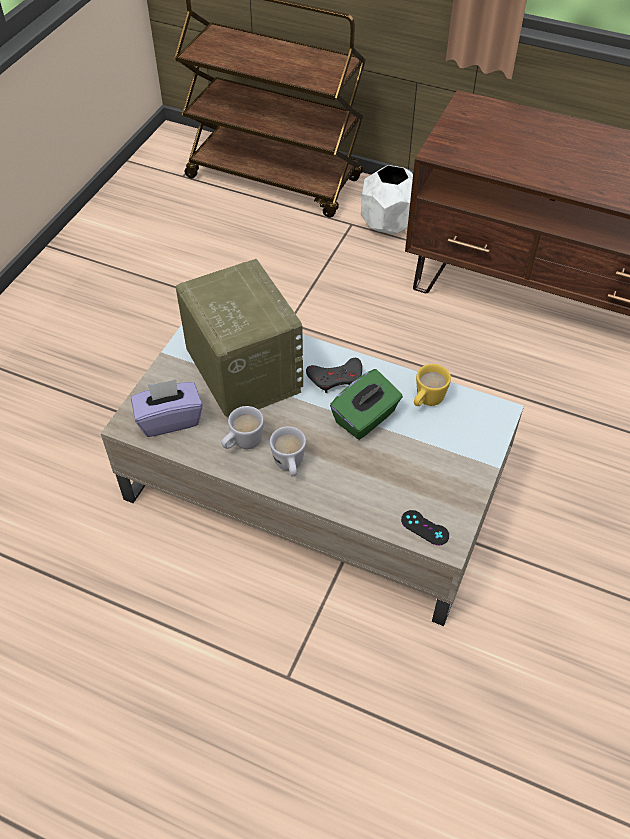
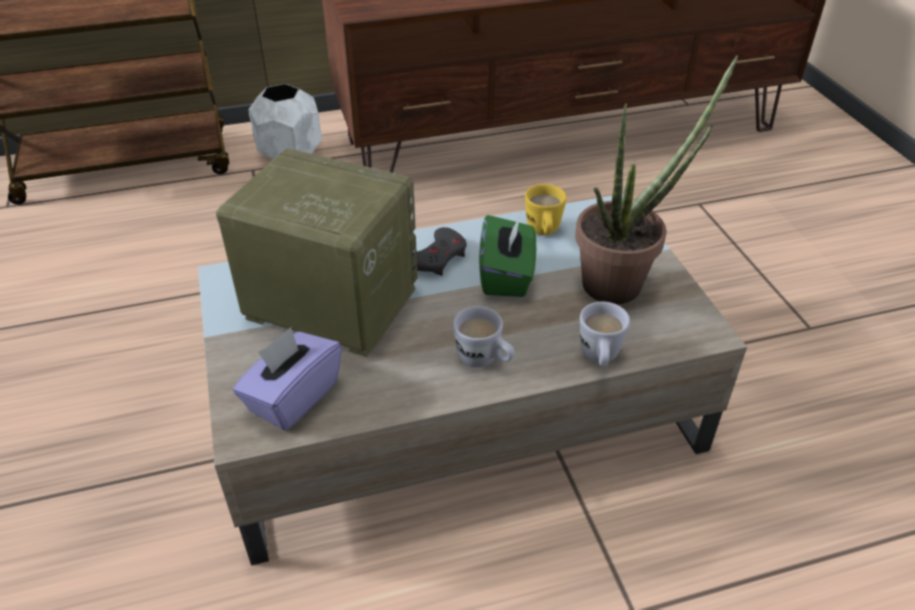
camera: 40 degrees left, 10 degrees down
(242, 444) = (408, 370): white mug -> white mug (599, 358)
(425, 528) = (674, 333): black game controller -> none
(436, 470) = (622, 280): none -> potted plant

